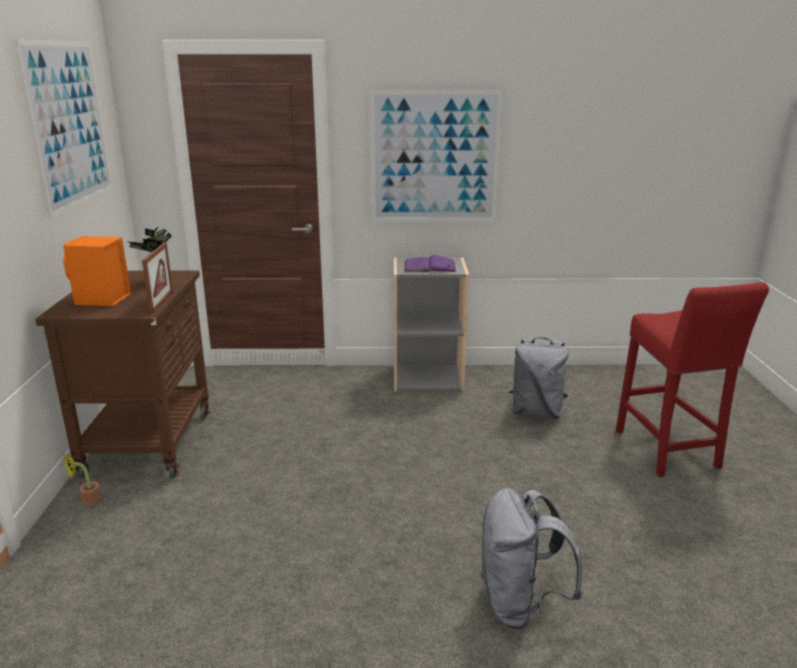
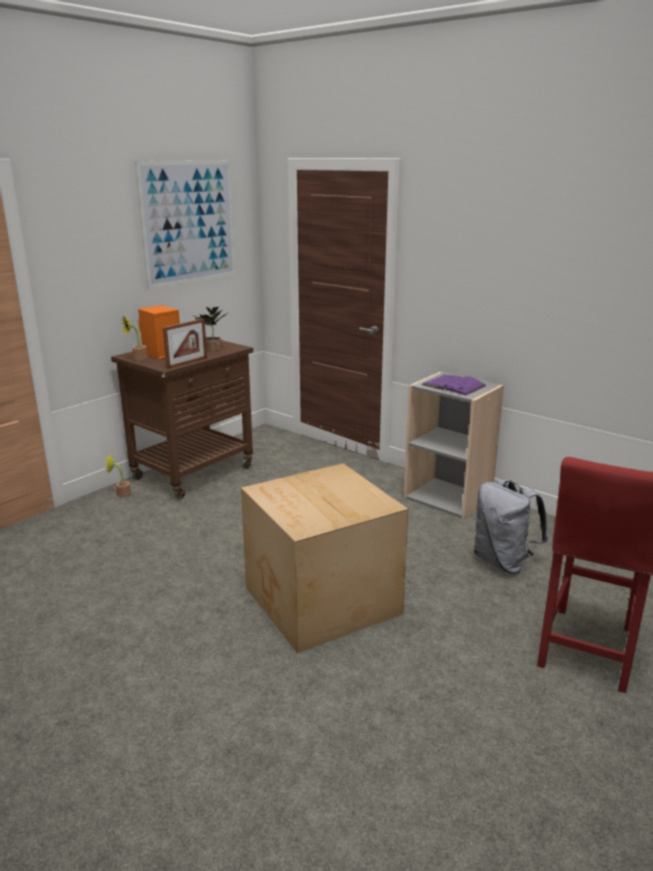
camera: 40 degrees right, 0 degrees up
(83, 313) = (137, 359): none -> potted plant
(434, 157) = (485, 278): picture -> none
(460, 508) = (321, 602): none -> cardboard box
(520, 604) = (260, 685): grey backpack -> none

